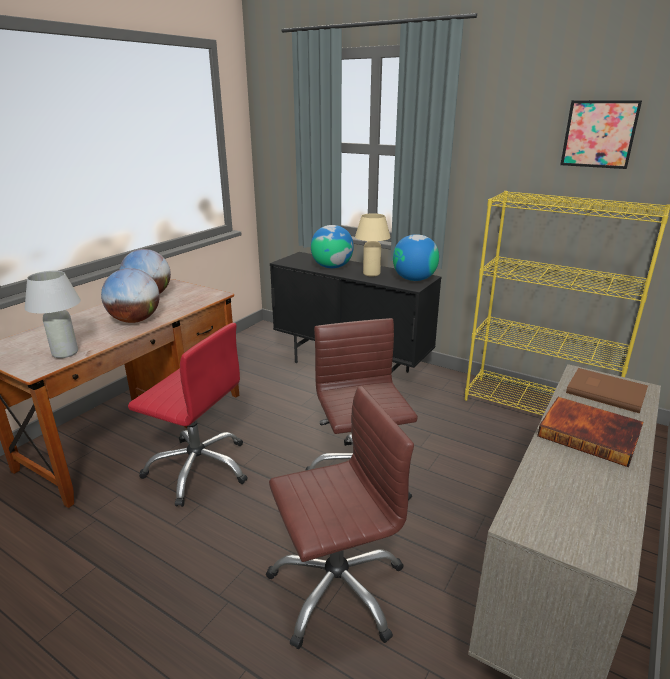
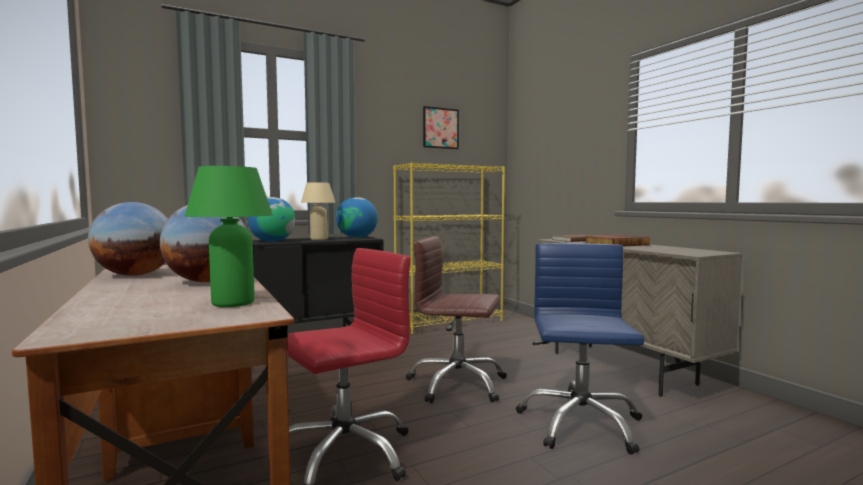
camera: 60 degrees left, 20 degrees down
(65, 353) = (233, 303): white table lamp -> green table lamp
(336, 588) = (579, 423): brown office chair -> blue office chair

